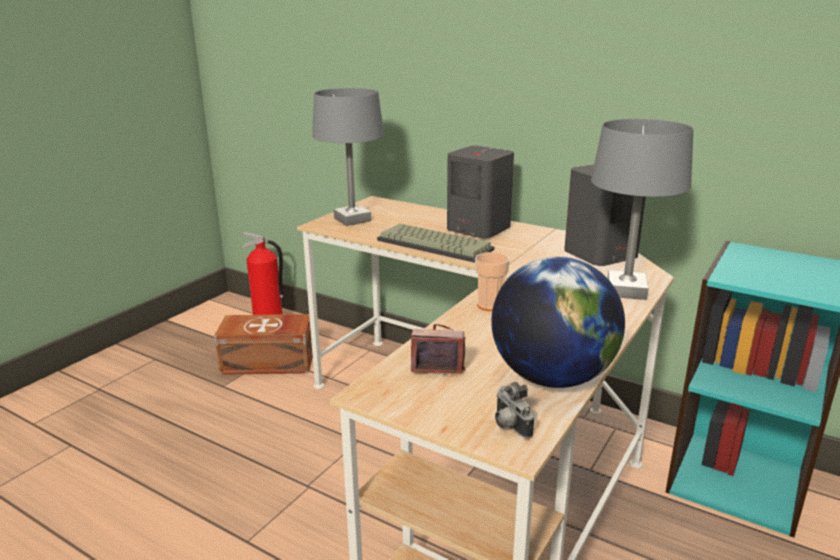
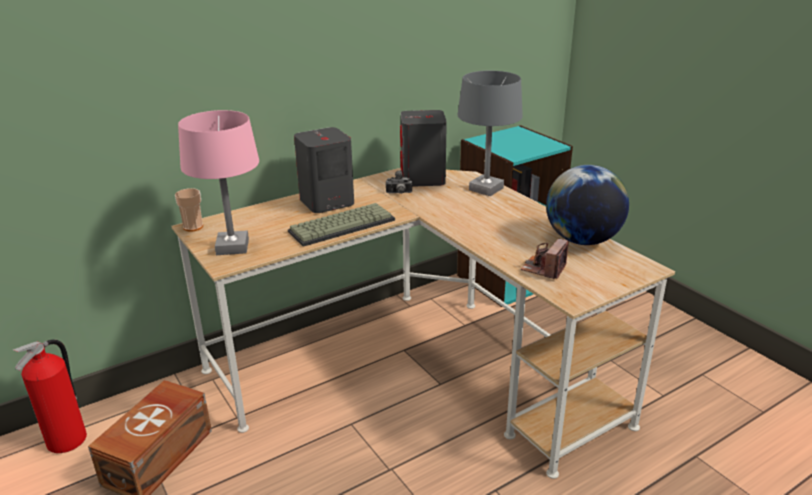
camera: 65 degrees left, 5 degrees up
(352, 220) = (233, 247): grey table lamp -> pink table lamp
(490, 305) = (474, 233): cup -> cup (193, 227)
(509, 426) = (628, 265): camera -> camera (399, 193)

